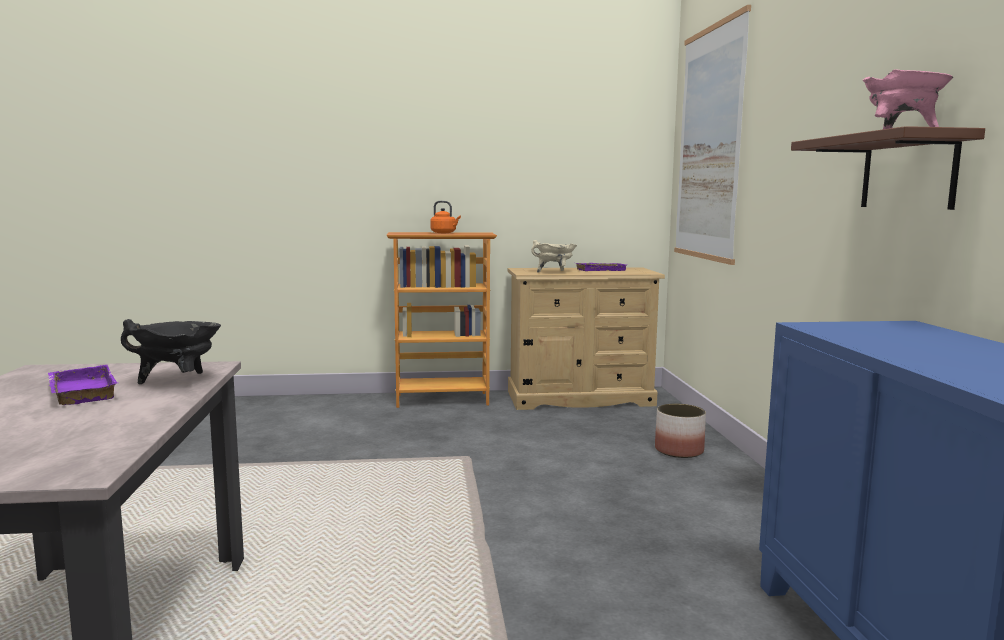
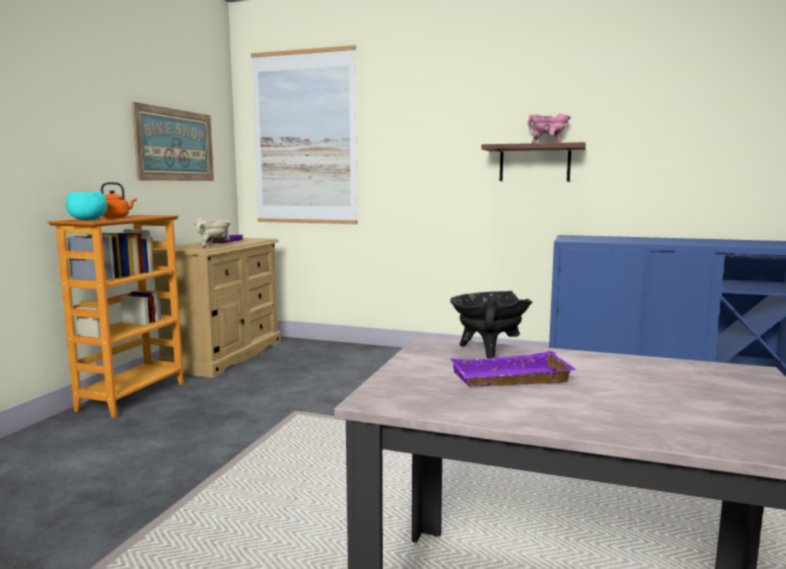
camera: 65 degrees left, 0 degrees up
(403, 233) = (88, 220): none -> turquoise bowl
(562, 161) = (175, 145): none -> picture
(678, 450) = (366, 357): planter -> none

